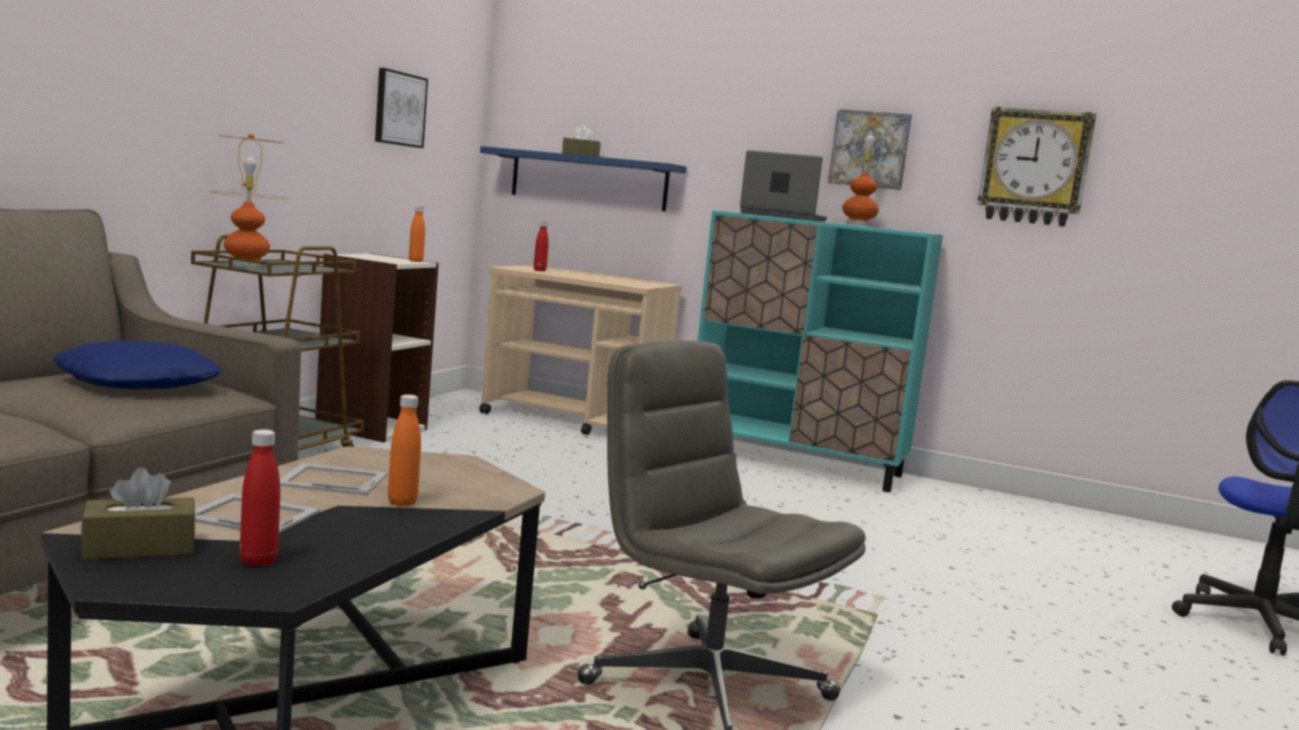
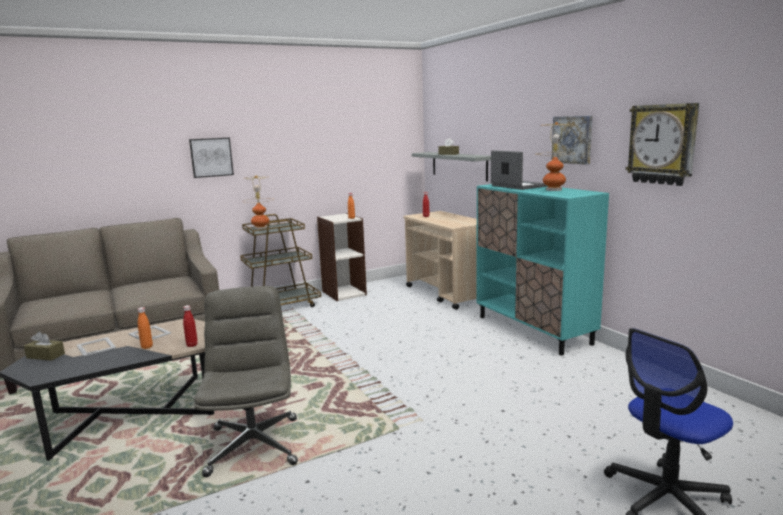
camera: 40 degrees right, 5 degrees up
(139, 382) = (164, 285): blue pillow -> none
(258, 561) = (59, 366): red bottle -> red bottle (192, 345)
(399, 109) = (358, 144): picture -> picture (211, 157)
(588, 180) = (459, 165): blue shelf -> grey shelf

